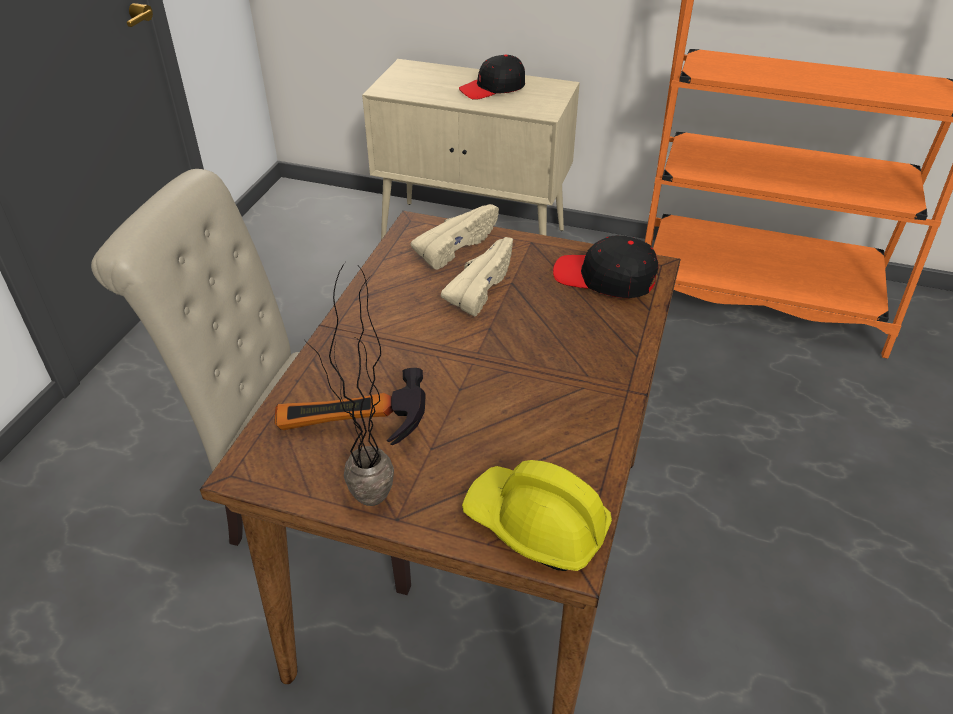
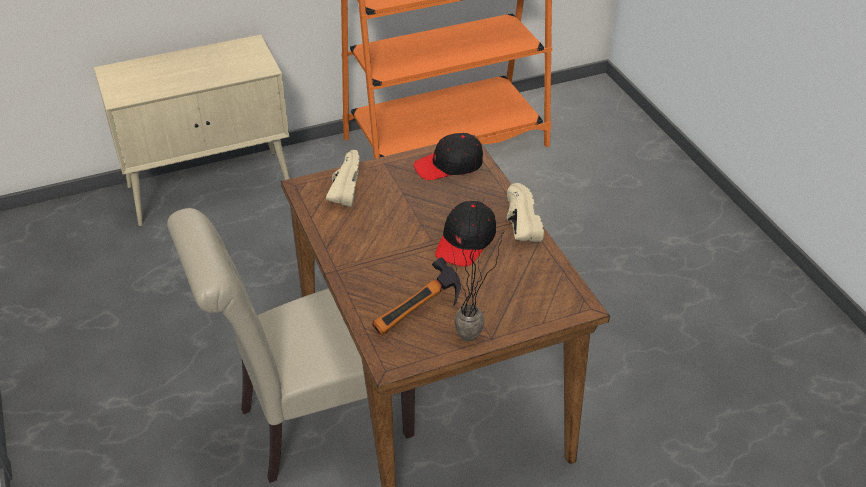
camera: 40 degrees left, 0 degrees up
(478, 287) = (388, 205): beige shoe -> beige shoe (517, 224)
(493, 88) = (204, 64): black cap -> black cap (466, 241)
(535, 525) = (554, 303): yellow hard hat -> none

